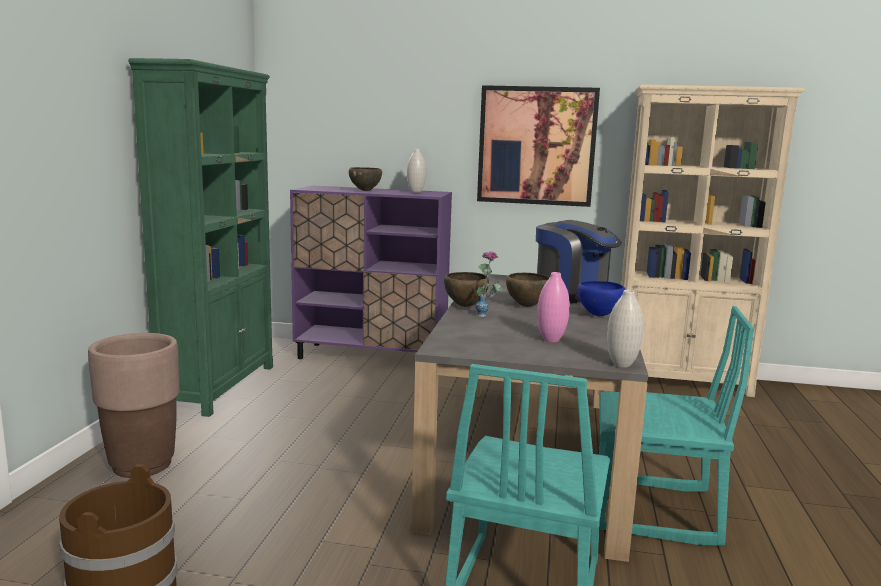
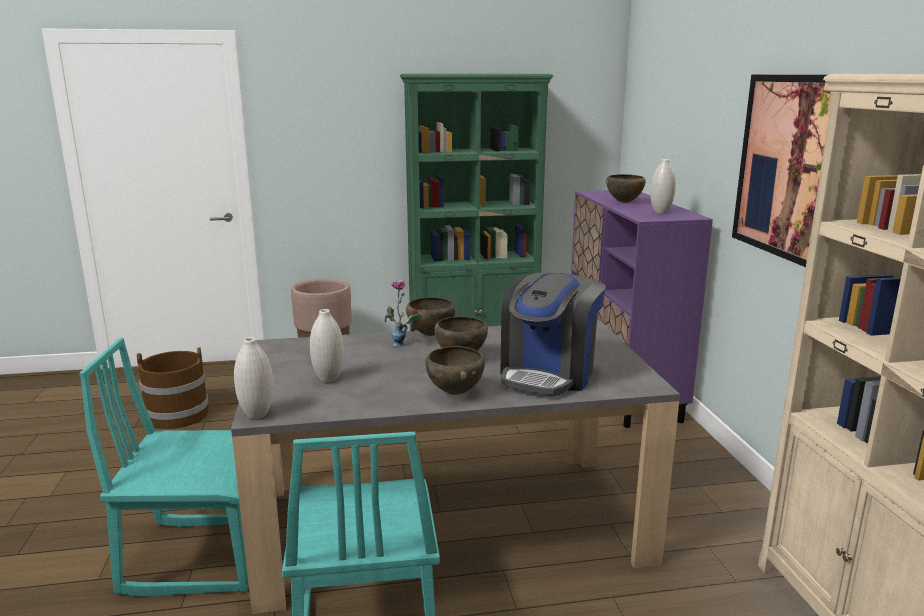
camera: 70 degrees right, 5 degrees up
(551, 340) = (328, 379): pink vase -> white vase
(598, 315) = (455, 393): blue bowl -> brown bowl

